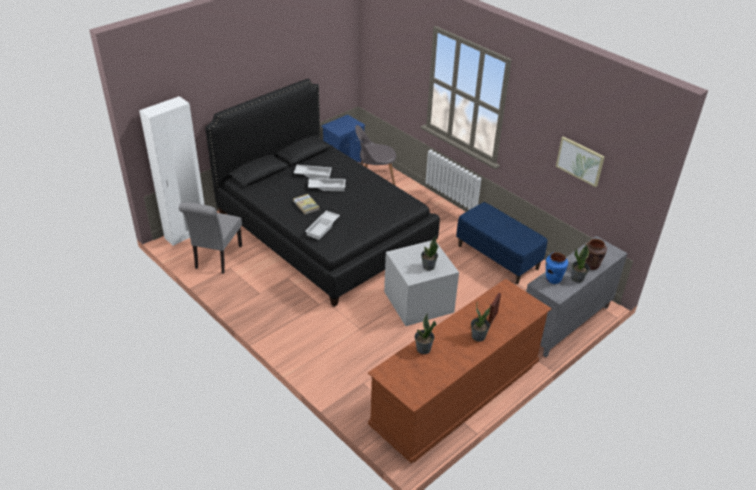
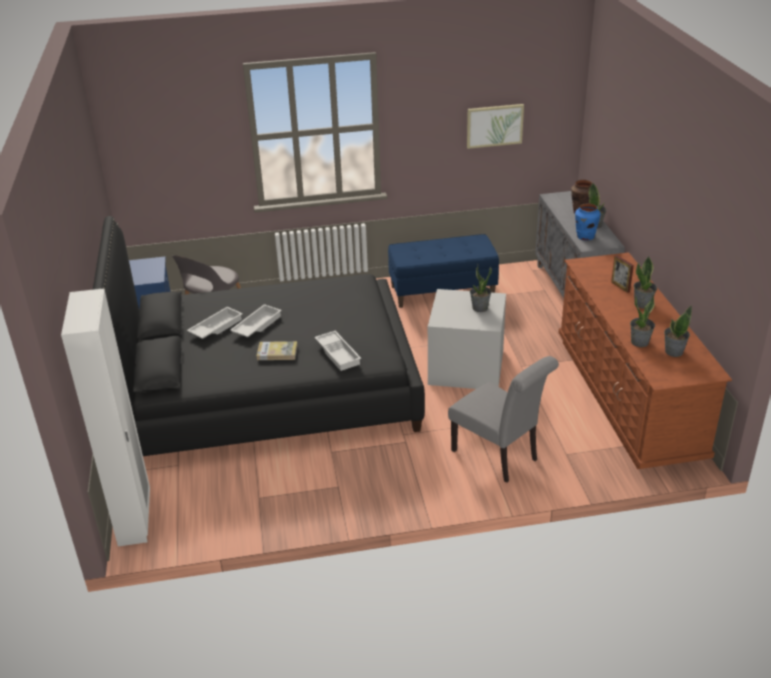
camera: 55 degrees left, 5 degrees down
(216, 259) = (226, 505): grey chair -> grey chair (499, 457)
(425, 370) = (673, 351): none -> potted plant

